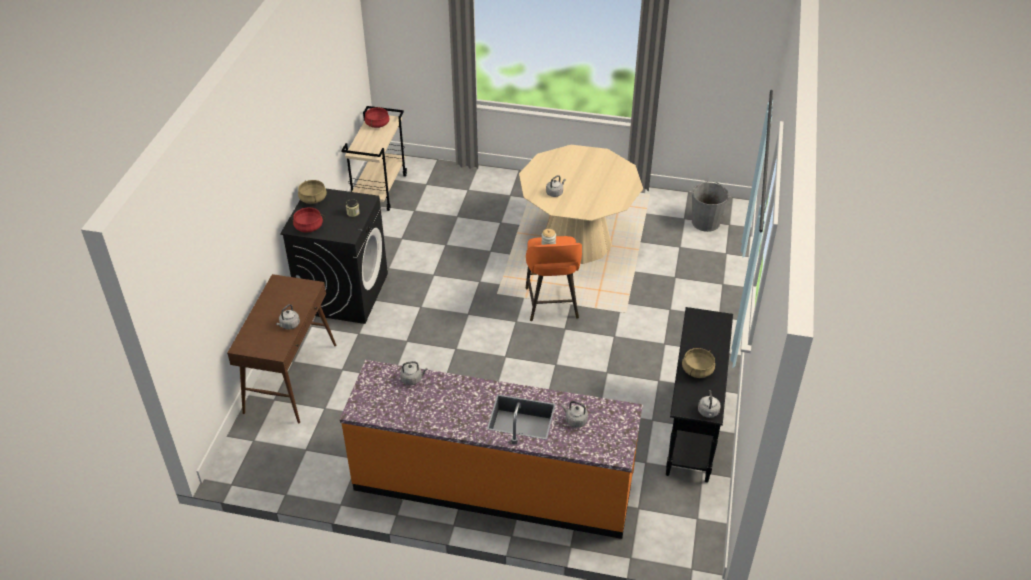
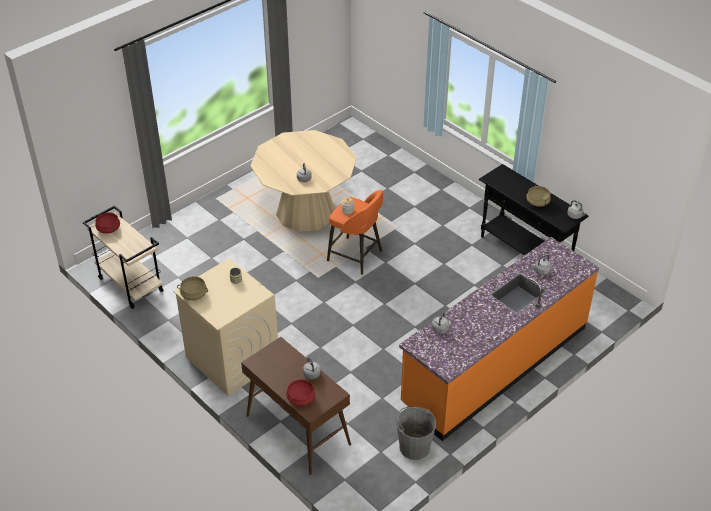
camera: 55 degrees left, 0 degrees up
(309, 227) = (227, 310): red cooking pot -> red cooking pot (300, 398)
(343, 293) = (231, 359): black washing machine -> beige washing machine
(705, 222) = (350, 147): grey bucket -> grey bucket (414, 447)

